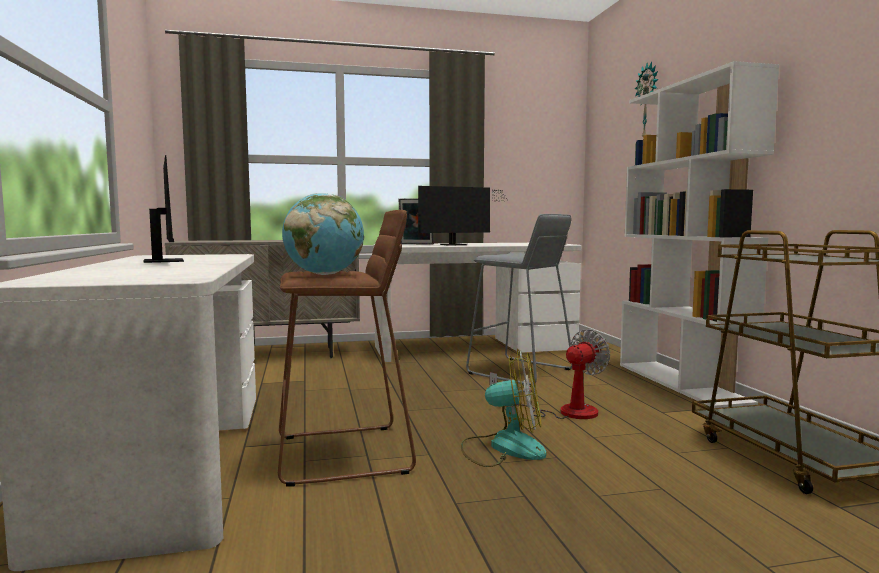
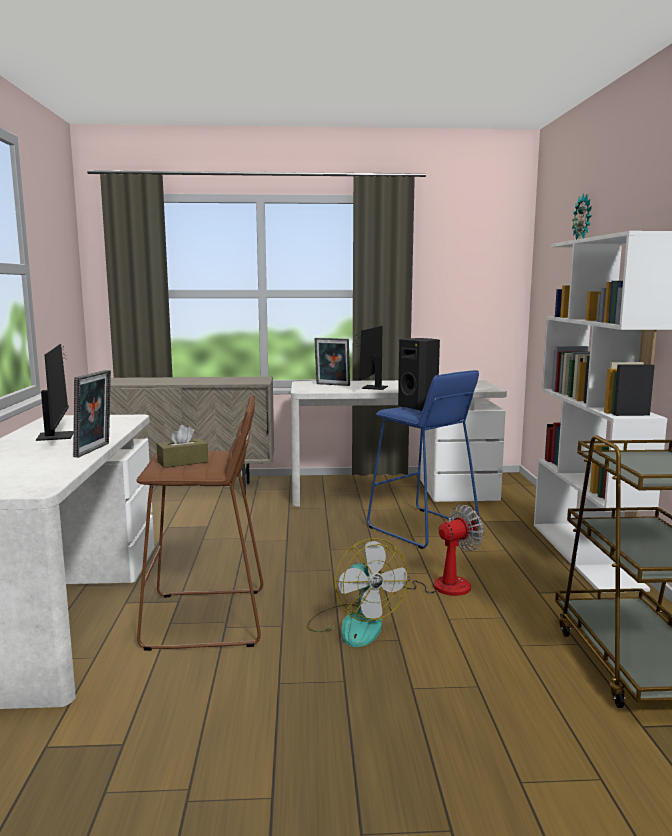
camera: 10 degrees right, 5 degrees up
(222, 265) = (95, 450): none -> picture frame
(324, 274) = (182, 462): globe -> brown tissue box
(457, 244) = (372, 388): monitor -> monitor turned 120 degrees clockwise
(503, 448) = (354, 624): fan -> fan turned 45 degrees clockwise
(514, 254) = (419, 407): none -> black speaker
(520, 372) = (422, 528): grey stool -> blue stool

